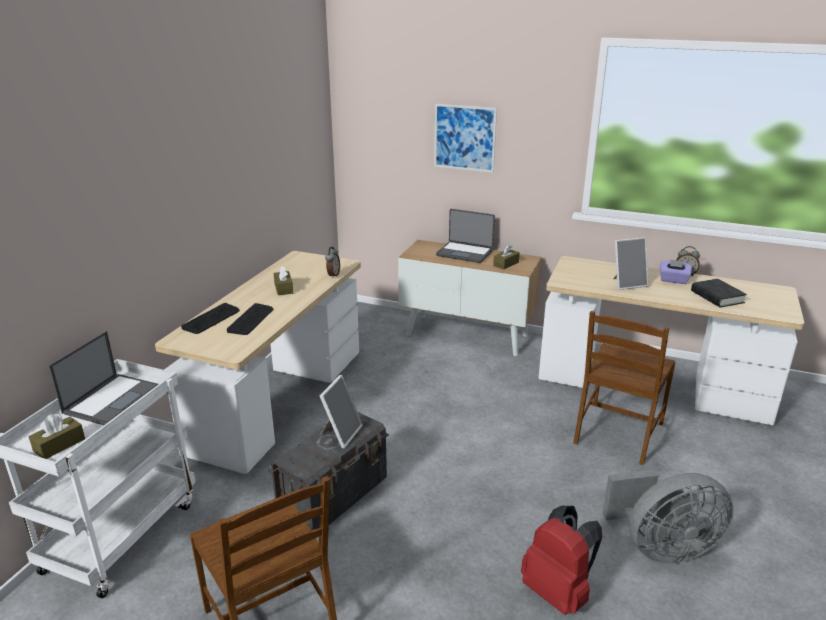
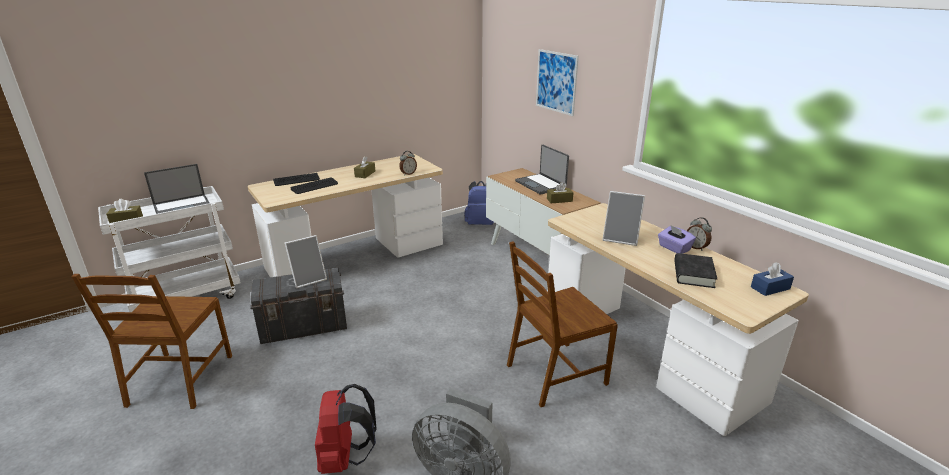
camera: 35 degrees right, 0 degrees up
(366, 317) = (480, 223): none -> blue backpack
(771, 291) = (770, 288): none -> blue tissue box

